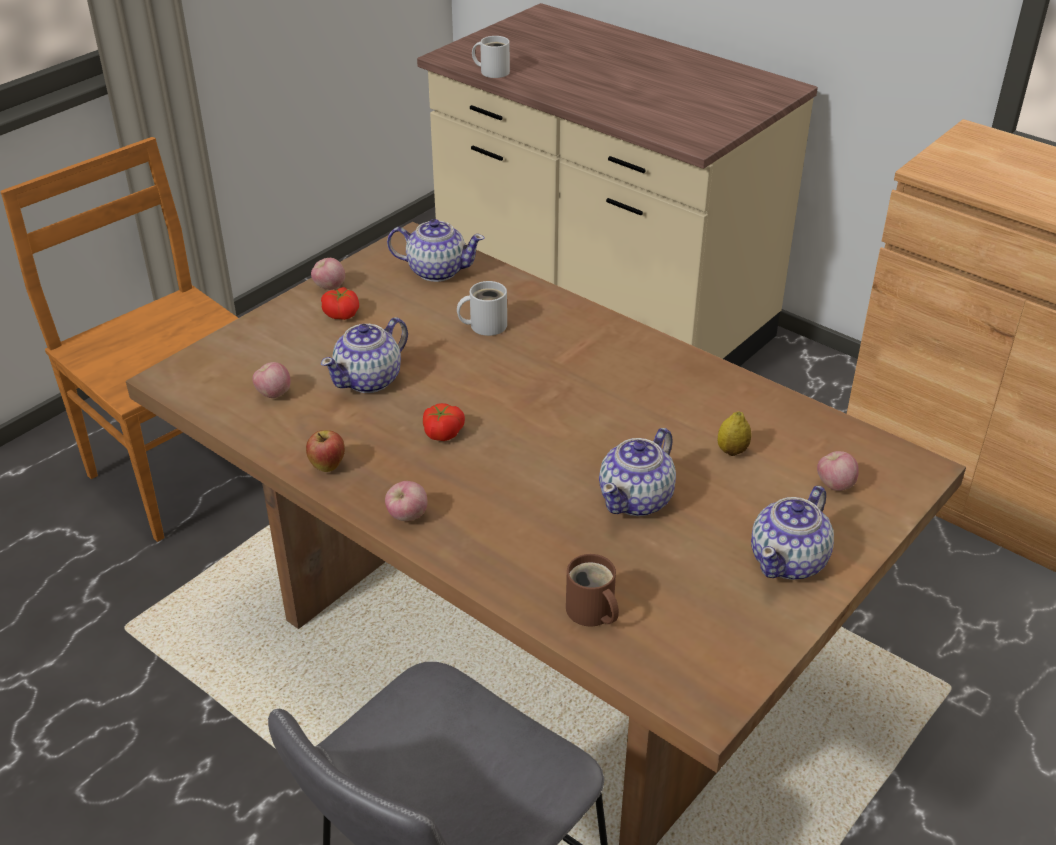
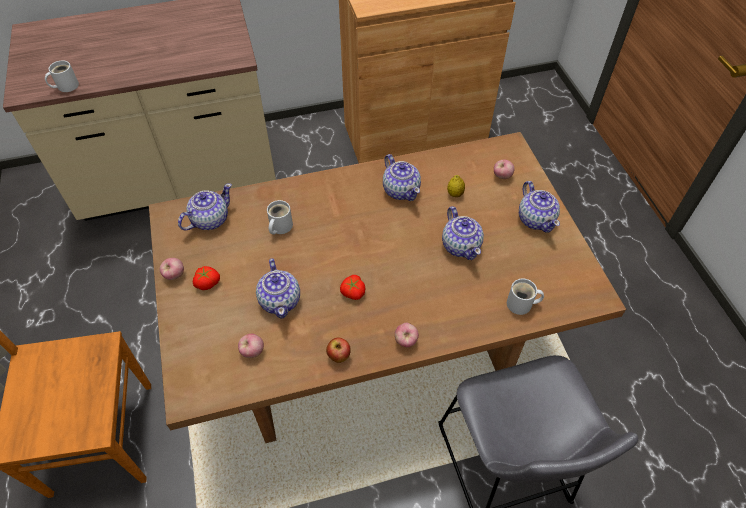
camera: 55 degrees left, 15 degrees up
(591, 613) = (521, 305): brown mug -> white mug
(673, 396) = (401, 190): none -> teapot

